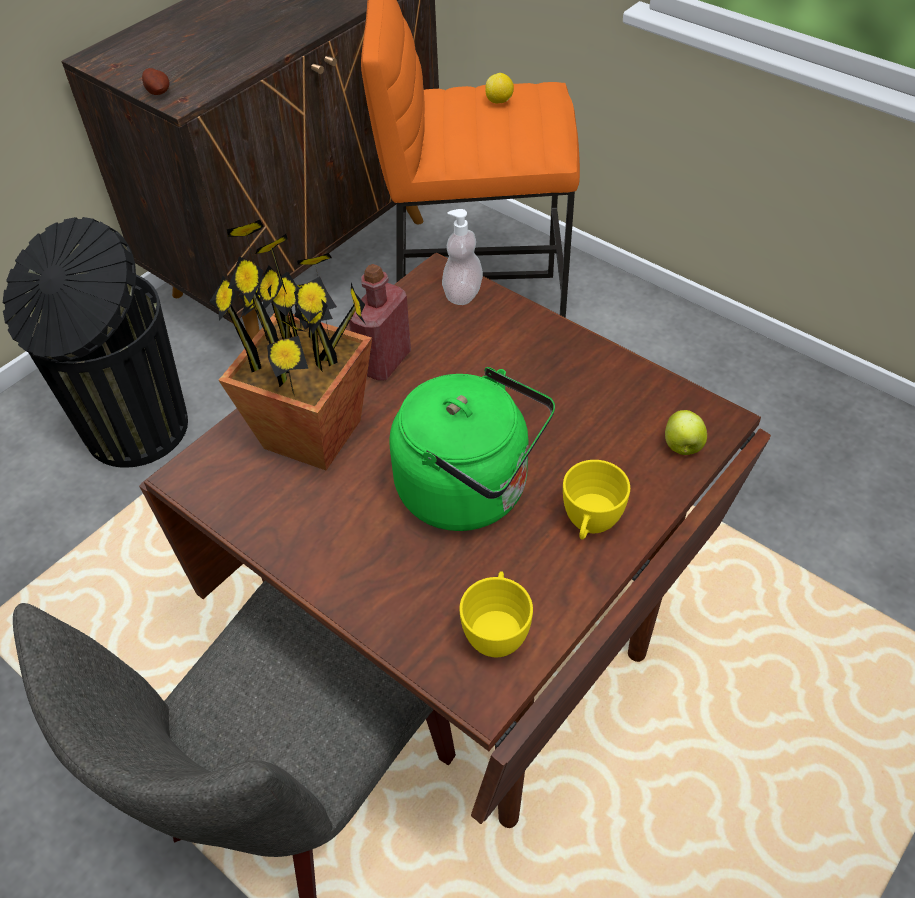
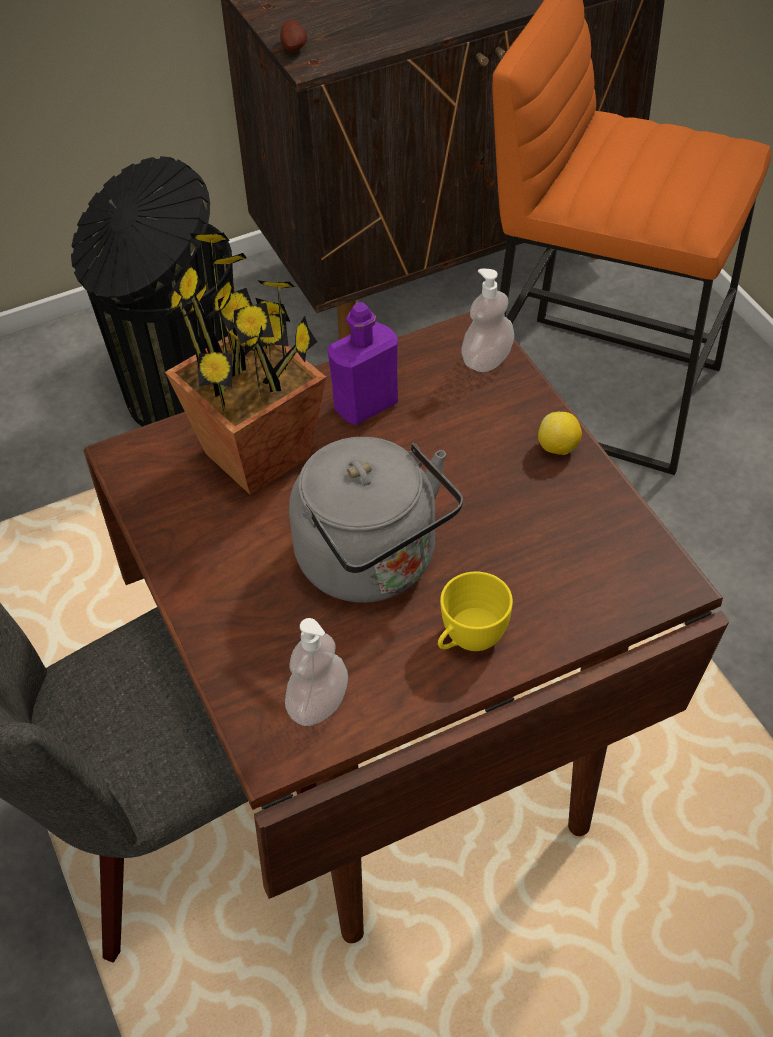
camera: 25 degrees right, 0 degrees up
(384, 361) = (366, 405): red bottle -> purple bottle
(471, 491) = (374, 564): green kettle -> grey kettle
(497, 631) = (318, 704): yellow cup -> soap dispenser
(499, 101) = (668, 150): lemon -> lemon (558, 448)
(682, 447) = (614, 598): apple -> none

